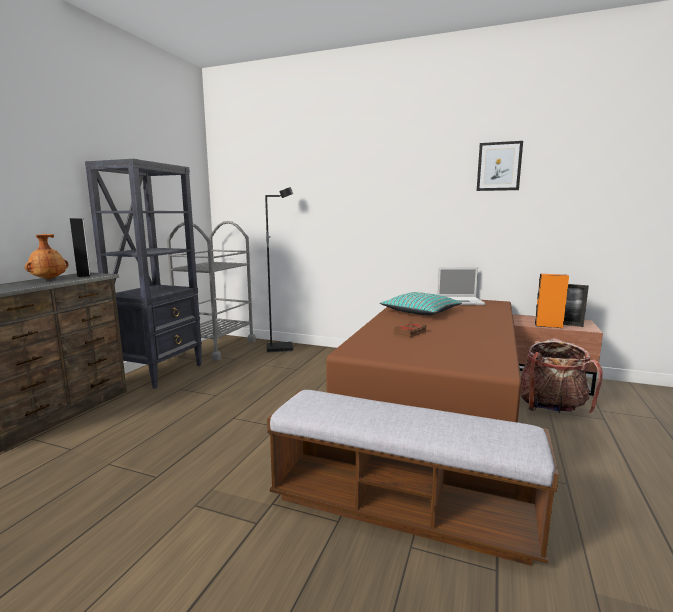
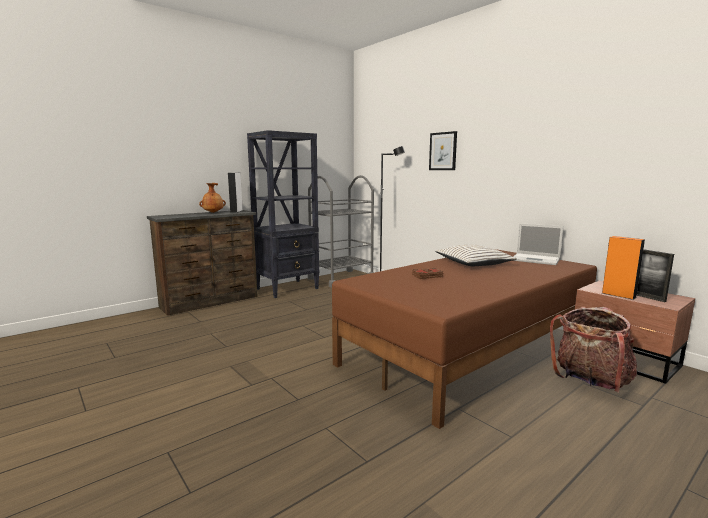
camera: 30 degrees right, 0 degrees up
(401, 508) = (347, 406): bench -> none
(420, 312) = (473, 263): turquoise pillow -> white pillow
(499, 166) = (592, 118): picture -> picture (443, 151)

